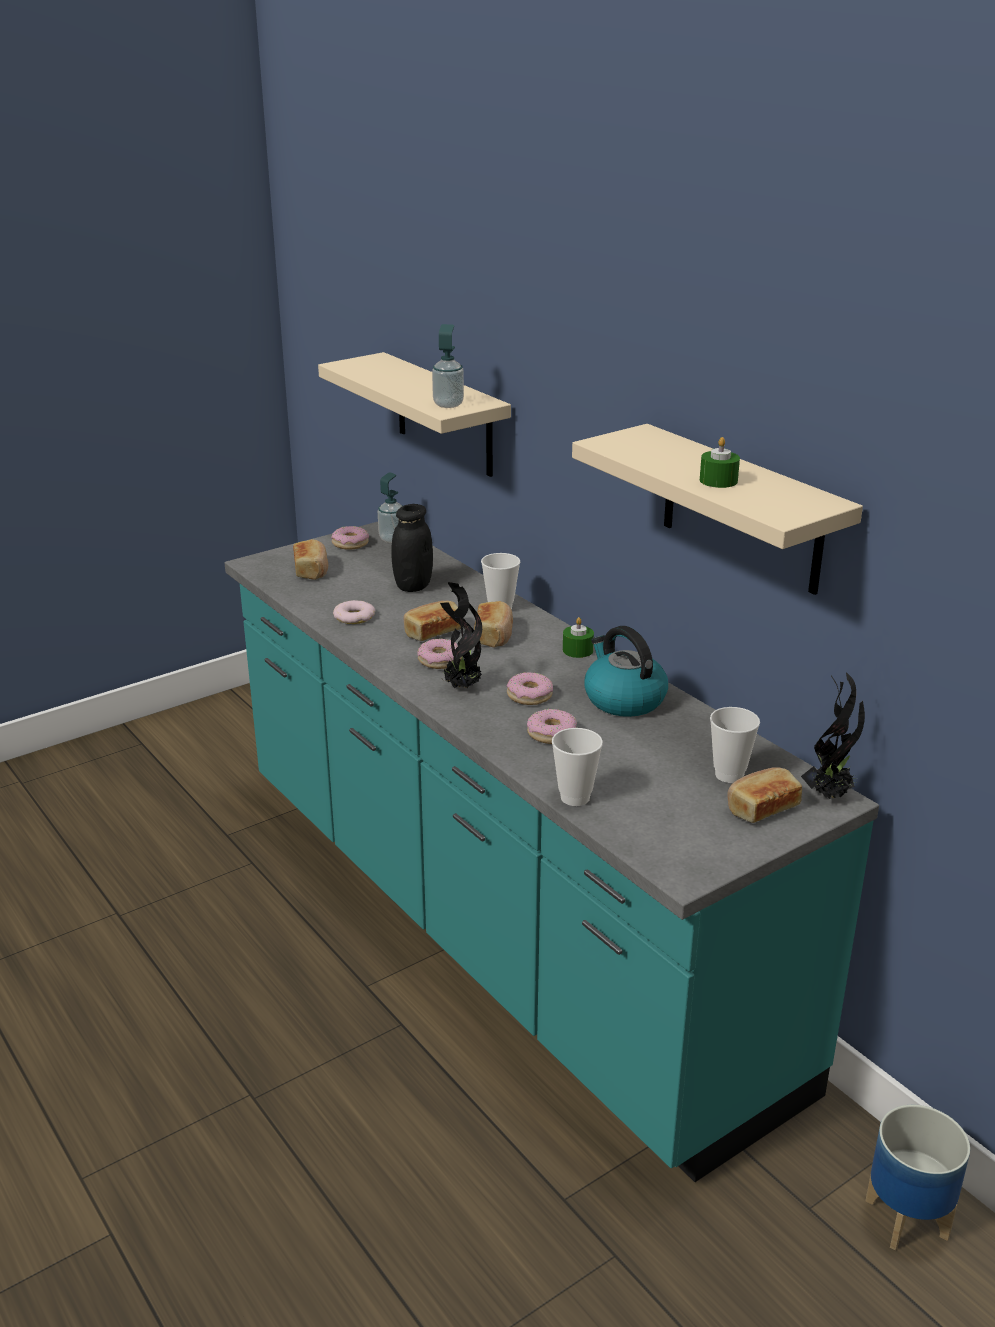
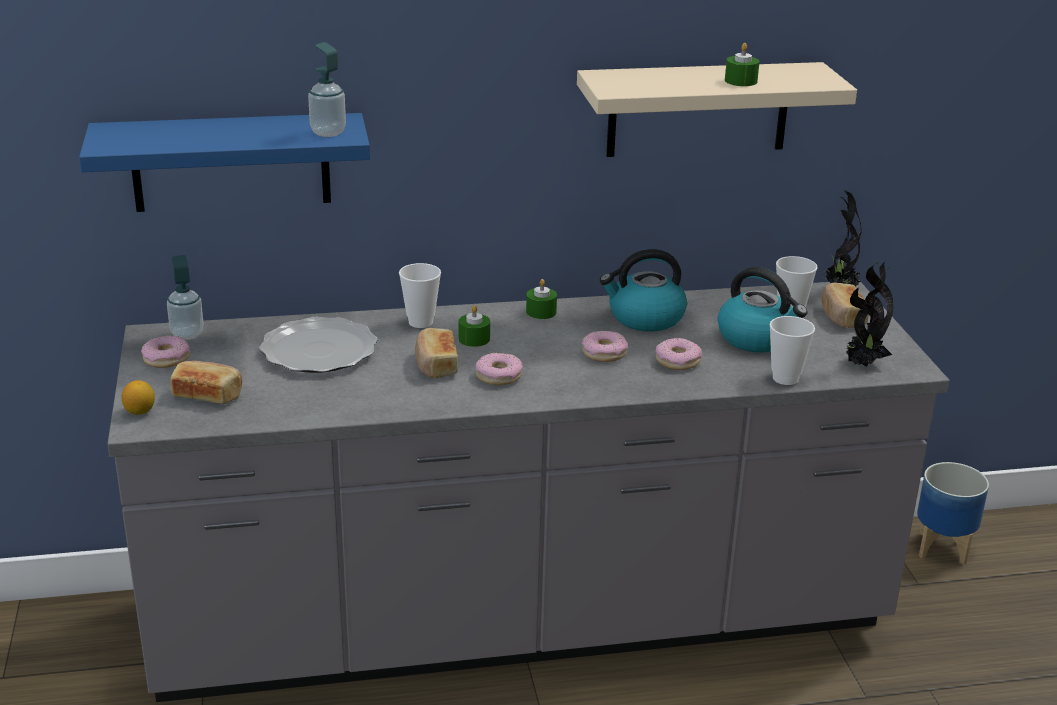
camera: 65 degrees left, 0 degrees up
(271, 557) = (140, 411): none -> lemon
(354, 617) = (356, 396): donut -> none
(413, 586) = (320, 350): black jar -> plate
(444, 415) = (231, 162): beige shelf -> blue shelf
(461, 687) = (561, 379): potted plant -> potted plant (862, 364)
(494, 635) = (474, 339): bread -> green candle
(497, 927) = (521, 623): turquoise counter -> grey counter
(648, 766) = (757, 338): none -> kettle

